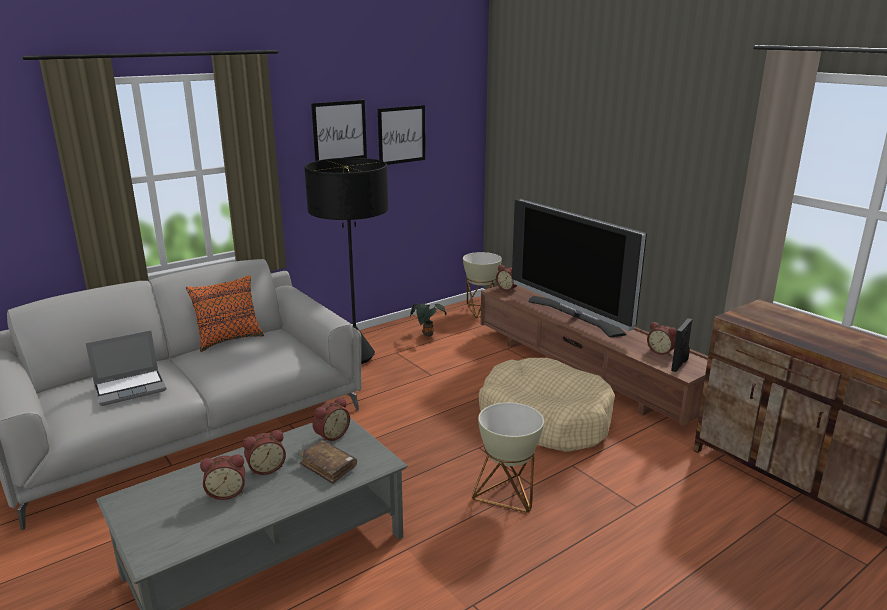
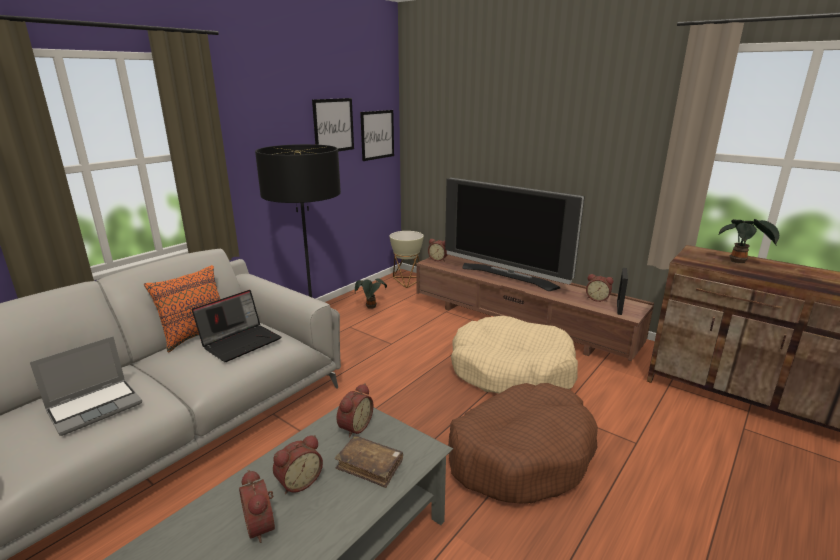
camera: 15 degrees left, 0 degrees up
(226, 492) = (263, 525): alarm clock -> alarm clock turned 90 degrees clockwise
(264, 350) = (241, 341): none -> laptop
(339, 131) = (279, 120): picture -> picture (377, 135)
(507, 496) = (520, 454): planter -> brown dog bed
(799, 325) = (739, 262): none -> potted plant

